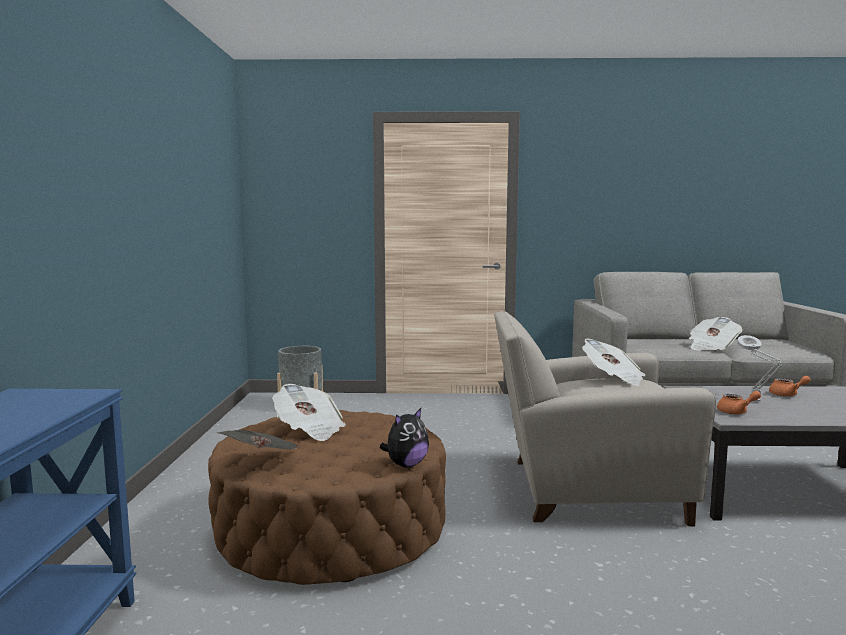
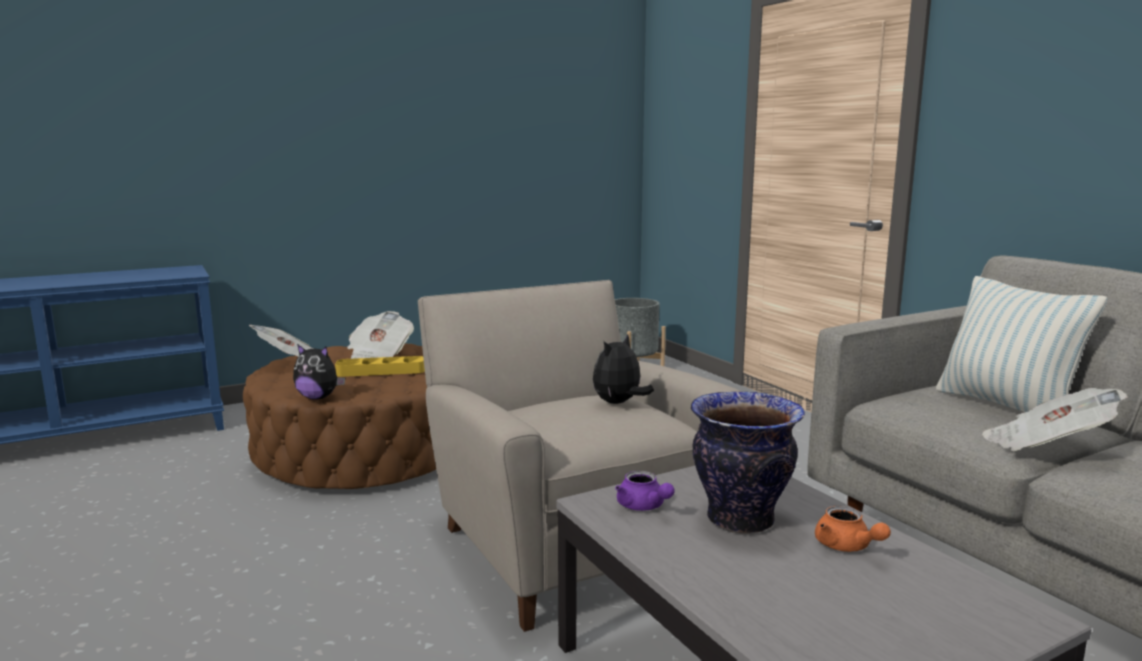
camera: 60 degrees right, 5 degrees up
(362, 435) = (381, 371): none -> yellow tray
(613, 378) = (619, 403): newspaper -> plush toy
(655, 340) = (1006, 406): none -> pillow
(736, 412) = (643, 507): orange teapot -> purple teapot
(756, 402) = (739, 520): grey table lamp -> vase

